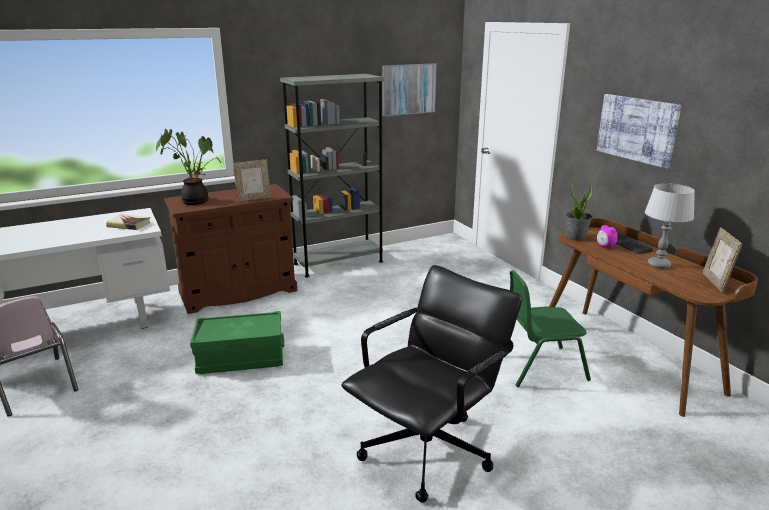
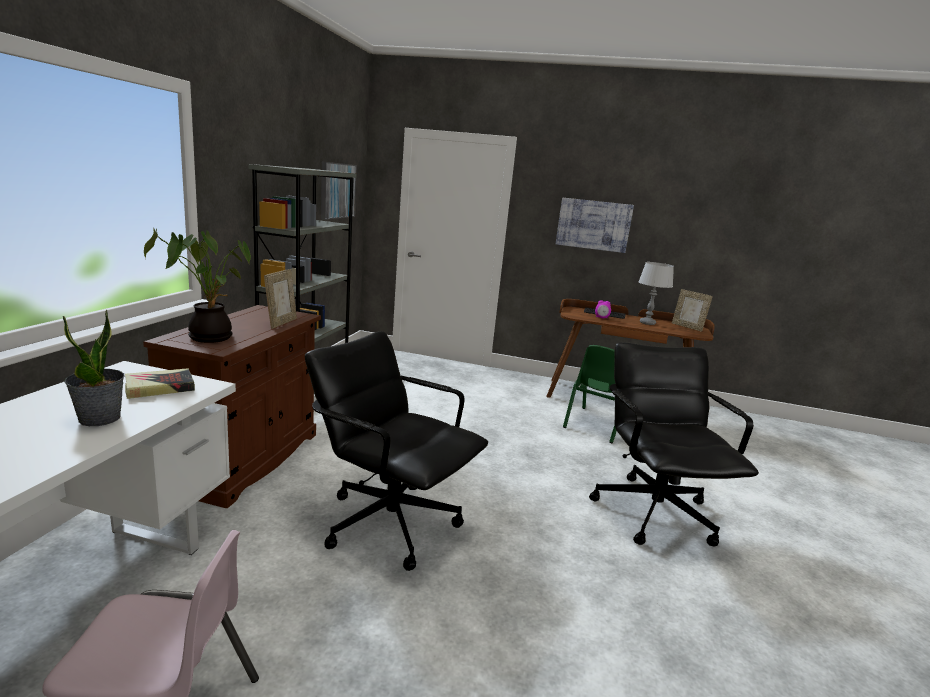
camera: 50 degrees left, 5 degrees down
(241, 358) = (390, 522): green storage box -> black office chair
(576, 237) = (574, 315): potted plant -> potted plant (100, 418)

